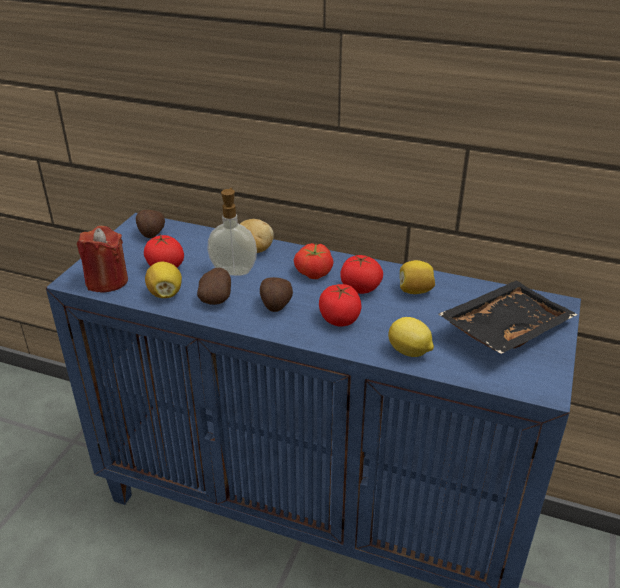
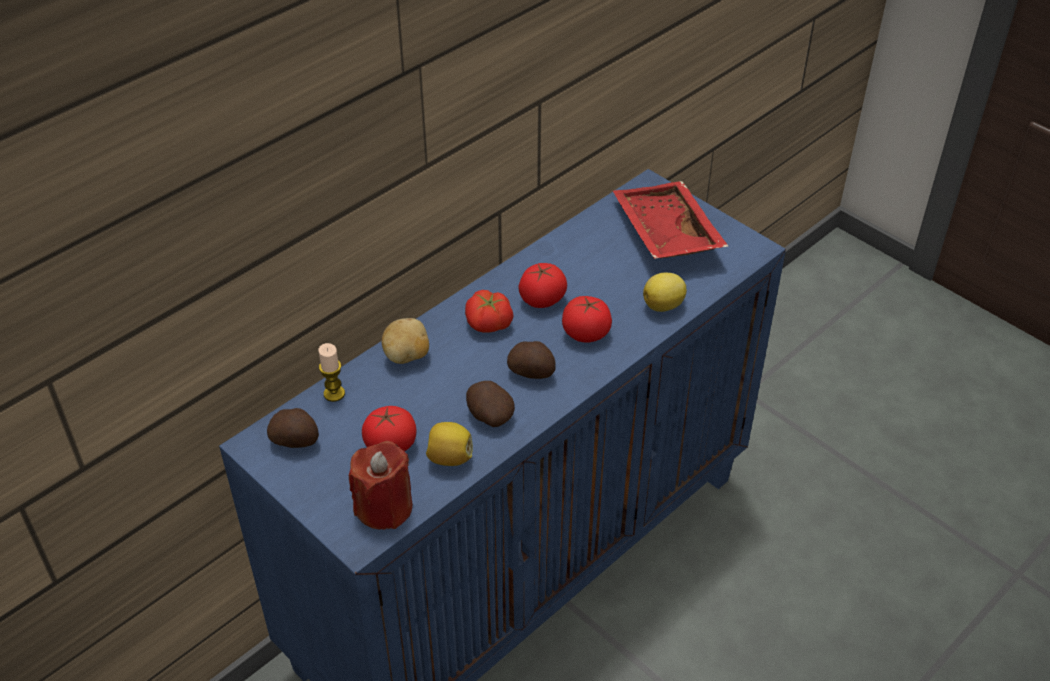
camera: 65 degrees left, 10 degrees up
(201, 234) = (334, 393): none -> candle
(234, 271) = (440, 386): soap dispenser -> none
(415, 291) = (571, 263): lemon -> none
(503, 328) = (664, 234): black tray -> red tray

